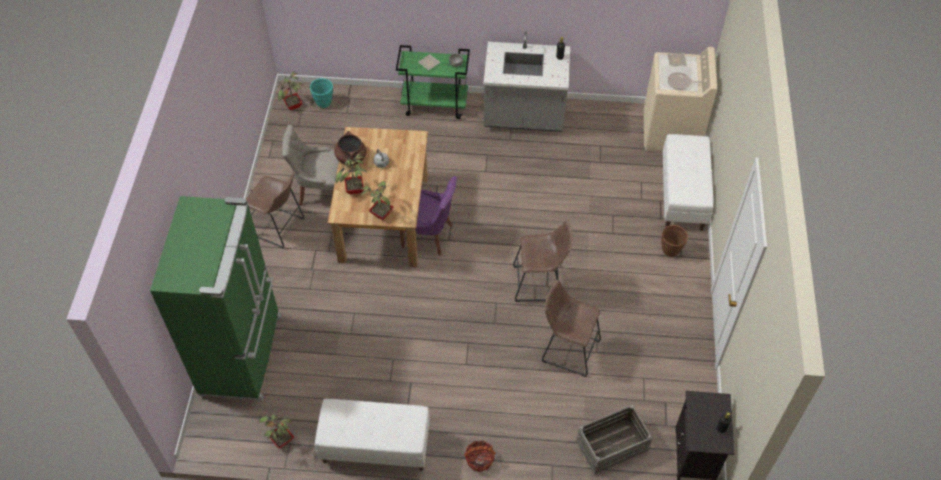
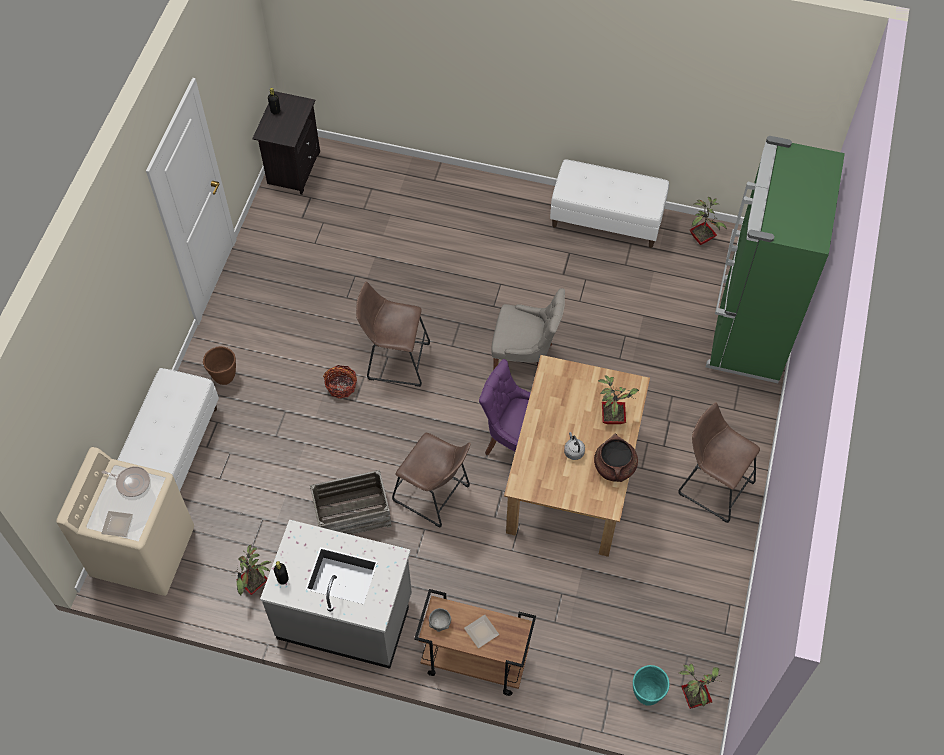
camera: 170 degrees left, 5 degrees up
(319, 191) = (657, 534): grey chair -> grey chair (525, 359)
(381, 214) = (582, 379): potted plant -> potted plant (255, 585)
(435, 105) = (474, 662): green cart -> brown cart
(479, 460) = (504, 194): basket -> basket (341, 386)
(567, 349) = (386, 282): brown stool -> brown stool (434, 496)
(612, 446) = (371, 187): crate -> crate (352, 512)

